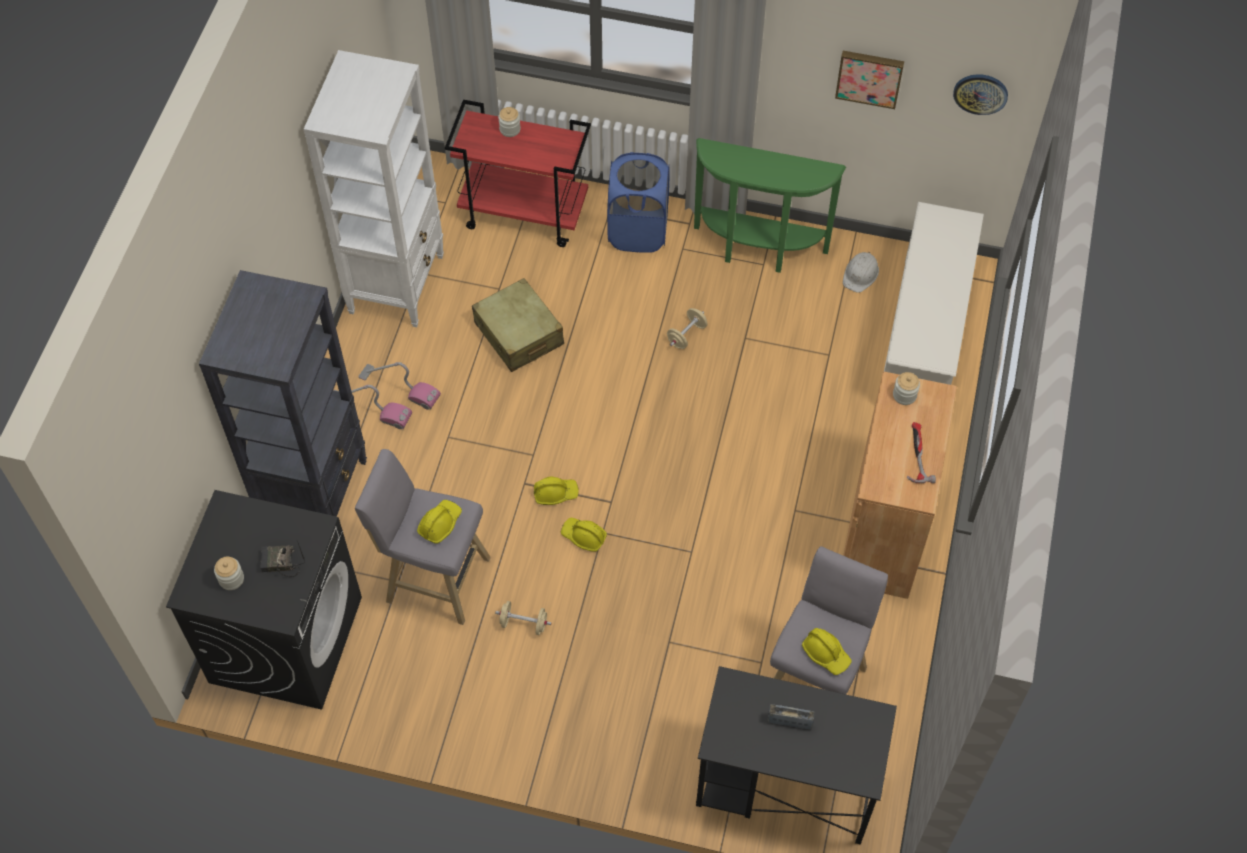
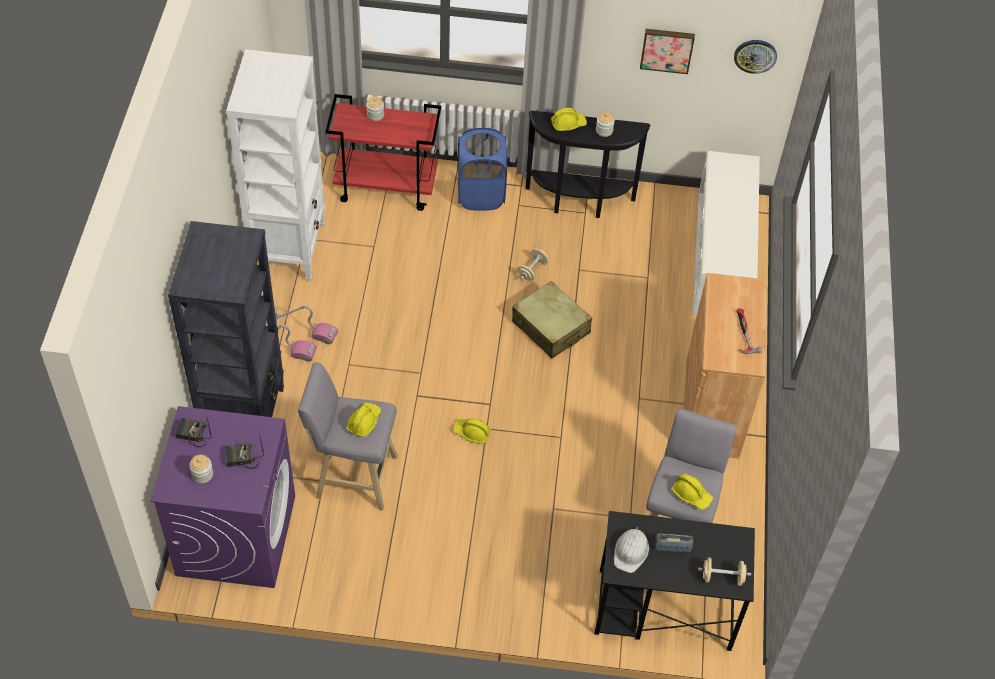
camera: 10 degrees left, 5 degrees down
(226, 527) = (192, 435): none -> radio
(286, 638) = (236, 534): black washing machine -> purple washing machine
(519, 334) = (395, 280): beige suitcase -> beige suitcase (551, 327)
(524, 623) = (432, 505): beige dumbbell -> beige dumbbell (722, 577)
(555, 493) = (443, 401): yellow hard hat -> yellow hard hat (568, 124)
(758, 251) = (579, 203): green console table -> black console table
(861, 274) = (663, 214): white hard hat -> white hard hat (631, 551)
(904, 395) = (726, 289): jar -> jar (604, 130)

